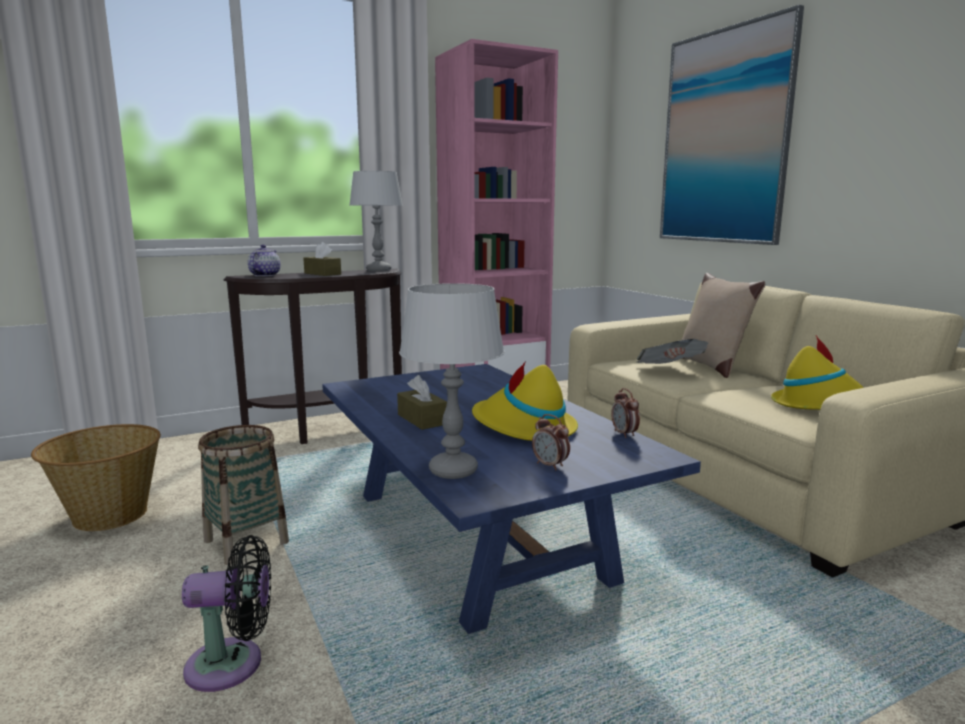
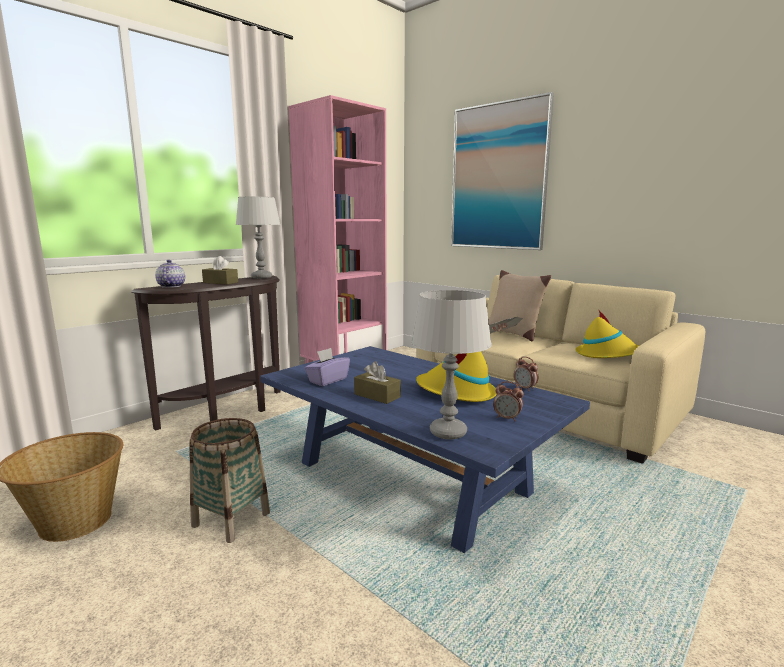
camera: 20 degrees left, 0 degrees up
(232, 664) = (304, 626): black fan -> none
(387, 396) = (327, 380): none -> purple tissue box

